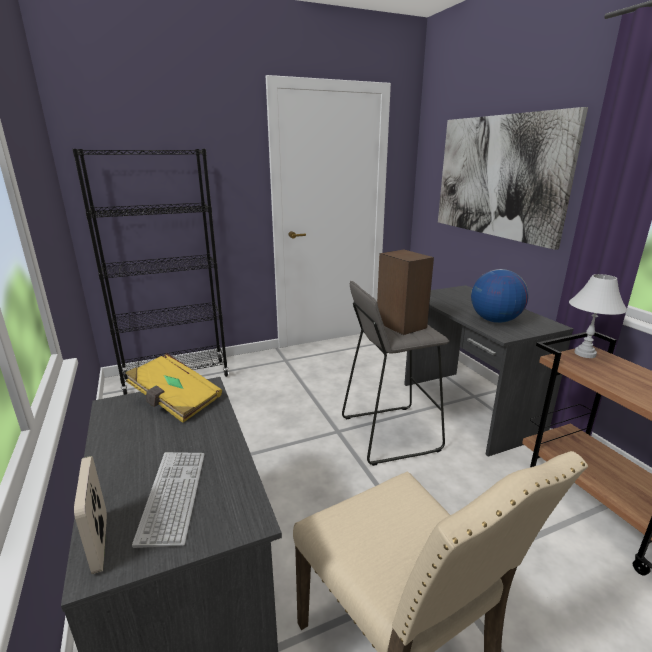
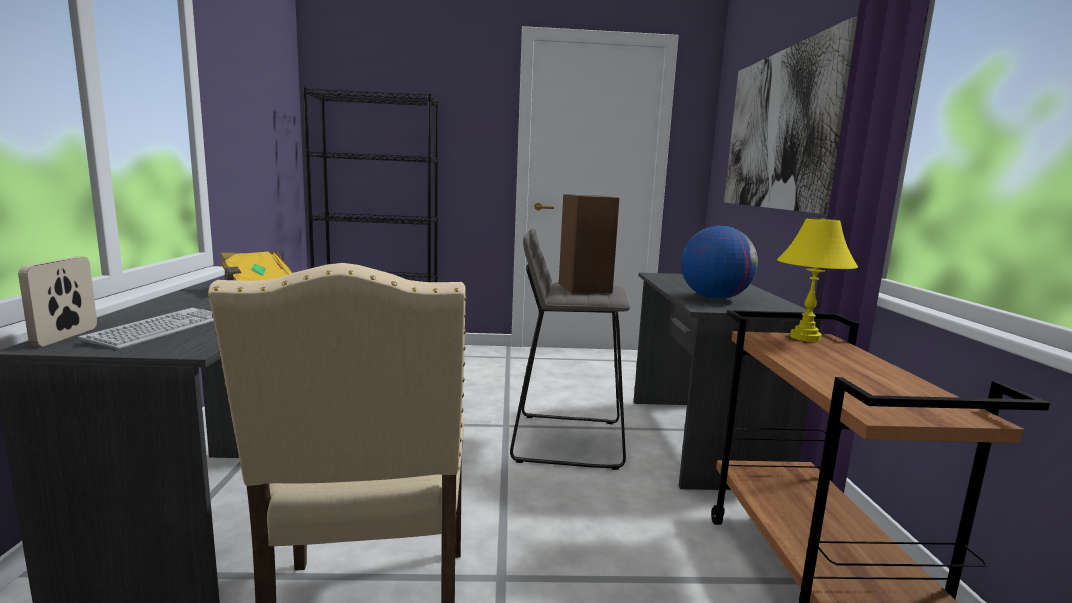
camera: 20 degrees right, 10 degrees down
(584, 353) = (804, 337): white table lamp -> yellow table lamp

